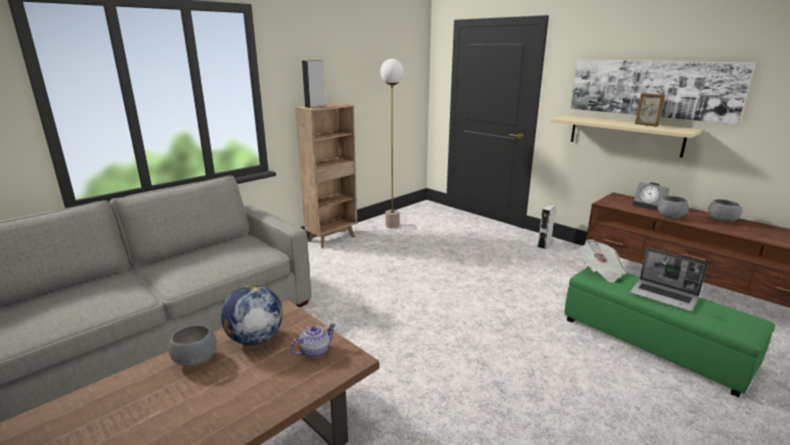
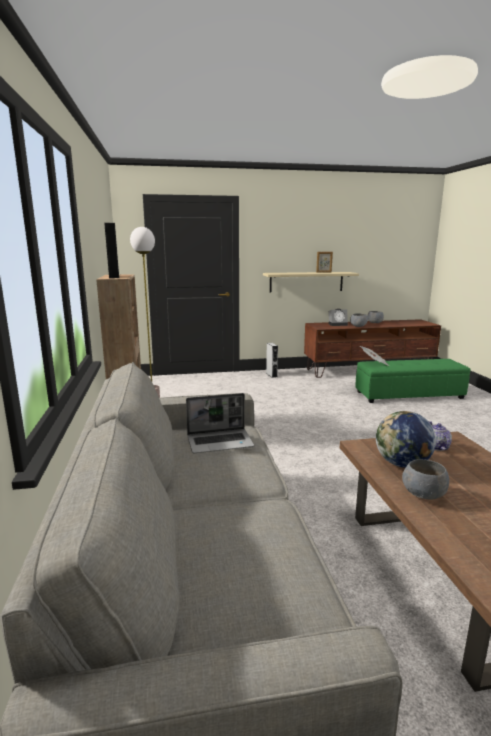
camera: 55 degrees left, 5 degrees down
(651, 88) = (318, 248): picture -> none
(664, 296) = (414, 363): laptop -> laptop (220, 442)

